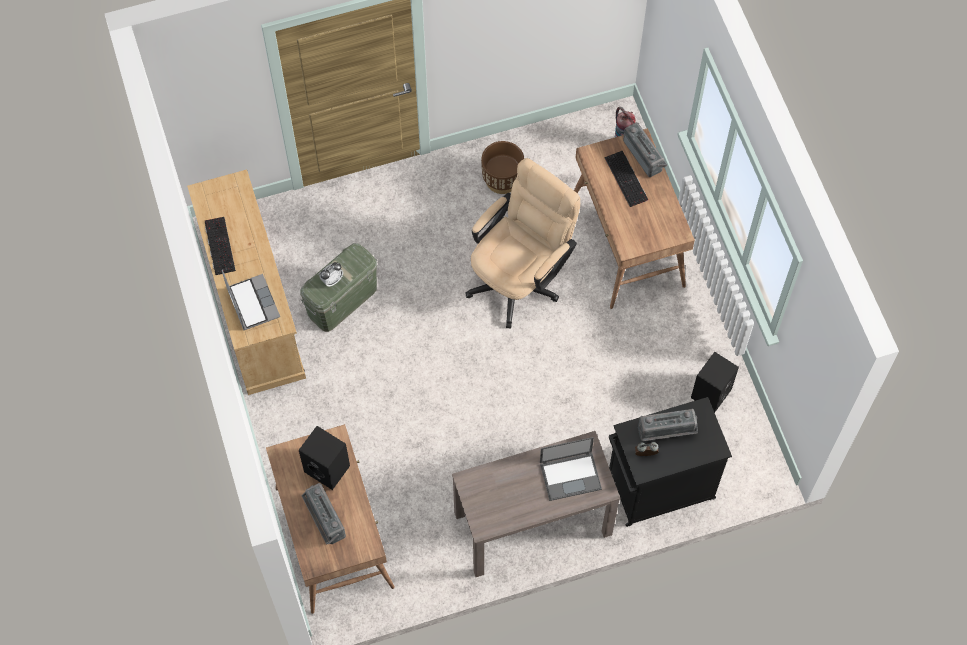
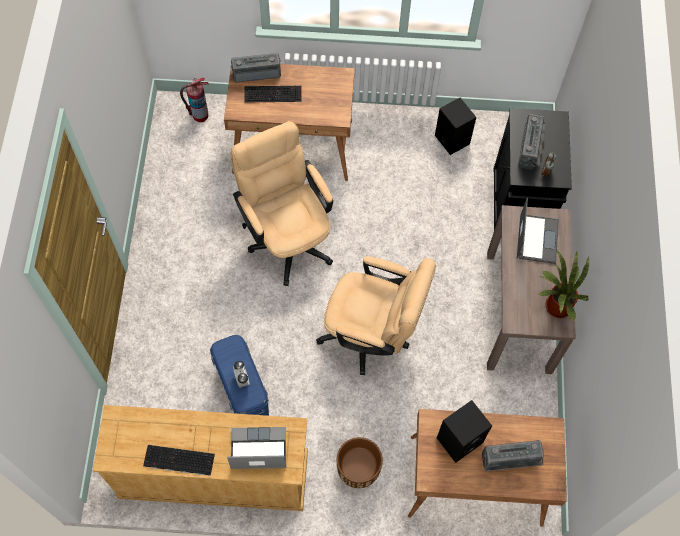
camera: 70 degrees left, 0 degrees up
(342, 300) = (242, 391): green storage box -> blue storage box
(446, 393) = (372, 335): none -> beige office chair
(502, 179) = (185, 216): brown planter -> brown planter (358, 470)
(502, 514) = (555, 305): none -> potted plant

